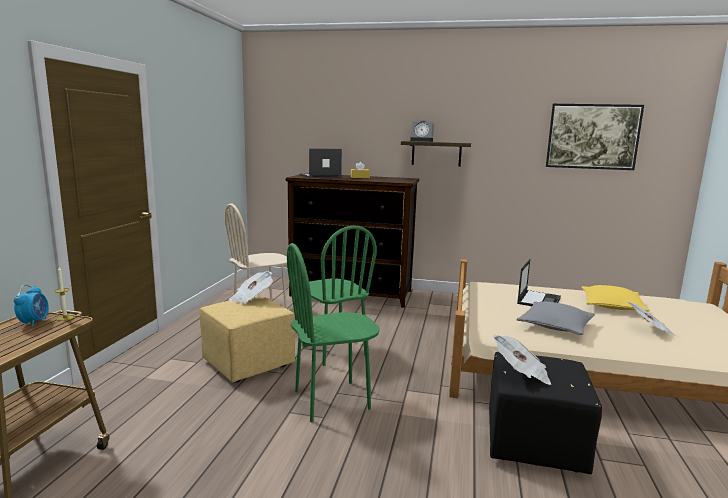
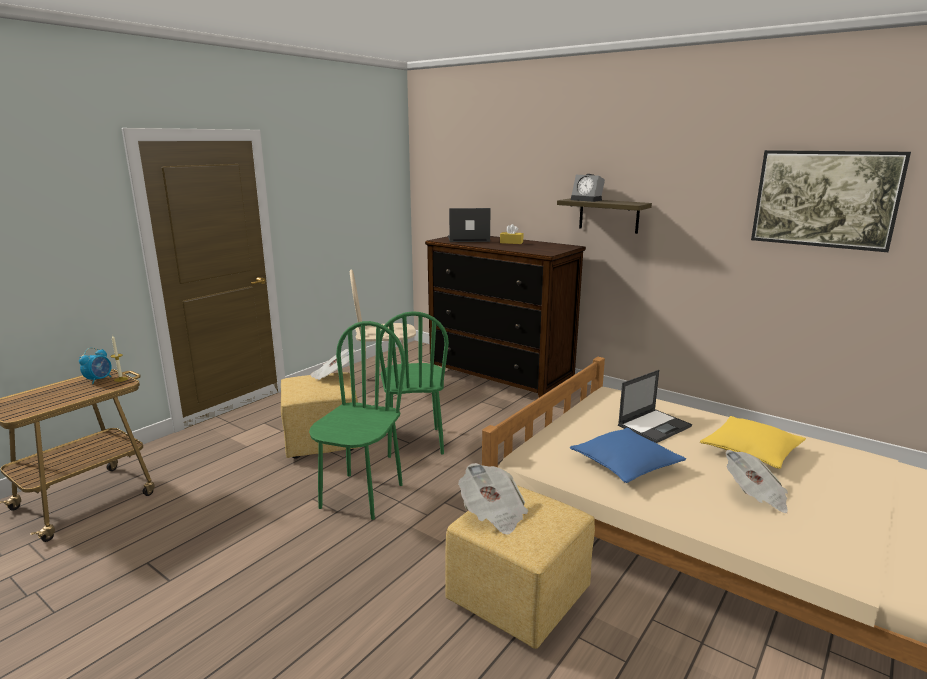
camera: 25 degrees right, 5 degrees up
(332, 400) = (361, 496): green chair -> green chair turned 105 degrees clockwise
(536, 444) = (519, 599): black ottoman -> yellow ottoman
(555, 326) = (625, 464): grey pillow -> blue pillow

